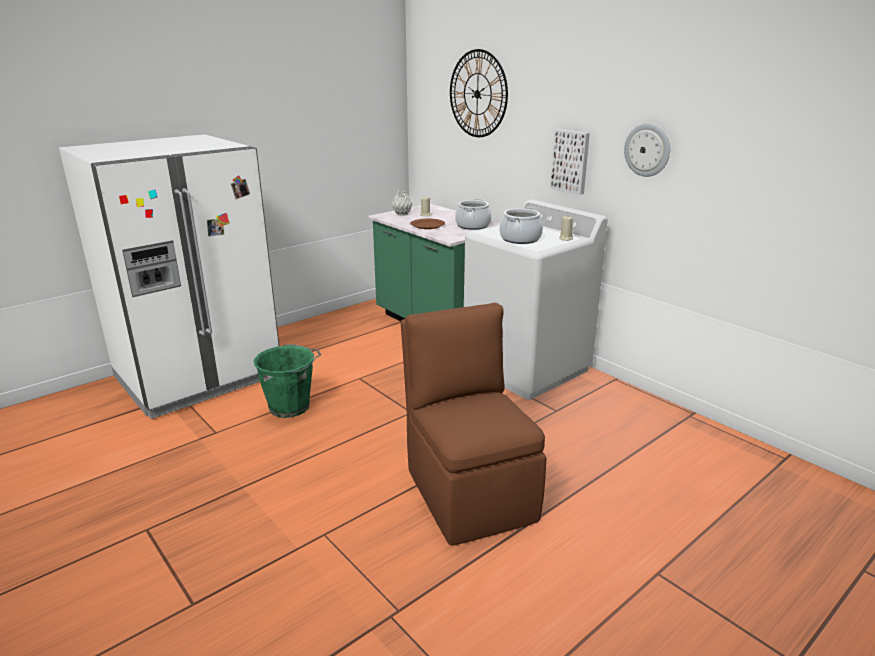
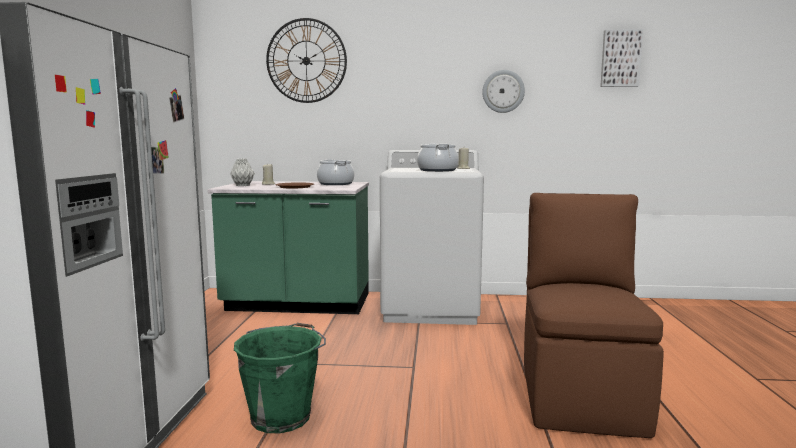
camera: 45 degrees left, 15 degrees down
(469, 492) = (580, 396): brown chair -> brown chair turned 75 degrees clockwise
(571, 161) = (427, 110): picture -> picture (620, 58)

